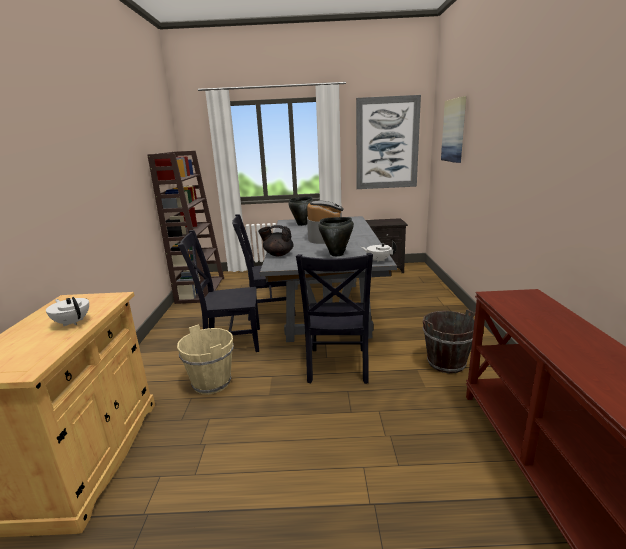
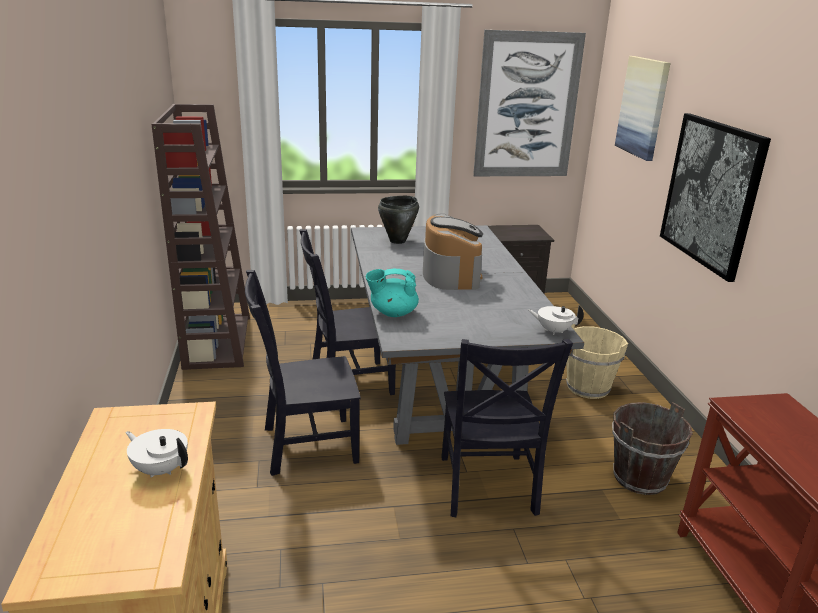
camera: 10 degrees left, 5 degrees up
(212, 383) = (304, 521): beige bucket -> beige bucket (588, 387)
(278, 254) = (392, 313): black teapot -> turquoise teapot
(337, 254) = (485, 315): black cooking pot -> none
(492, 171) = (711, 193): none -> picture

